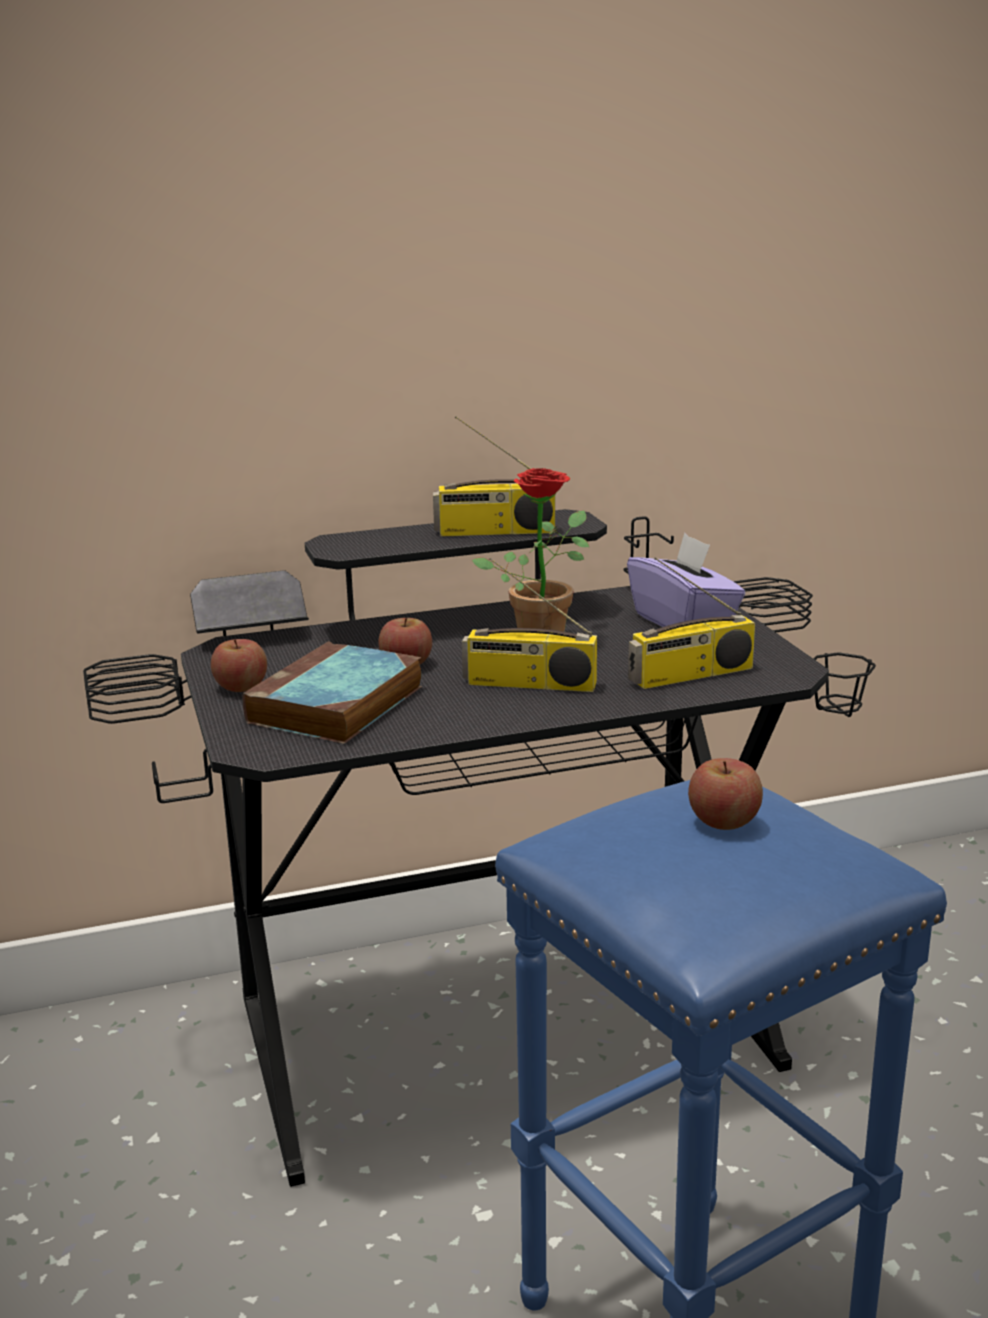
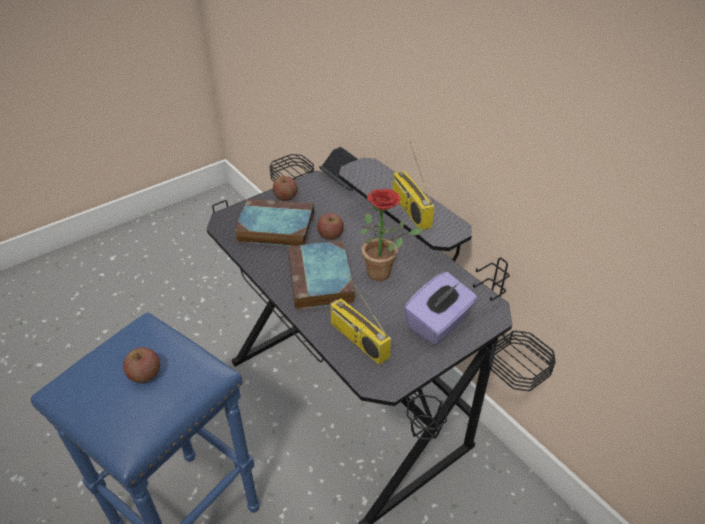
camera: 70 degrees right, 20 degrees up
(528, 684) = (321, 281): radio -> book

